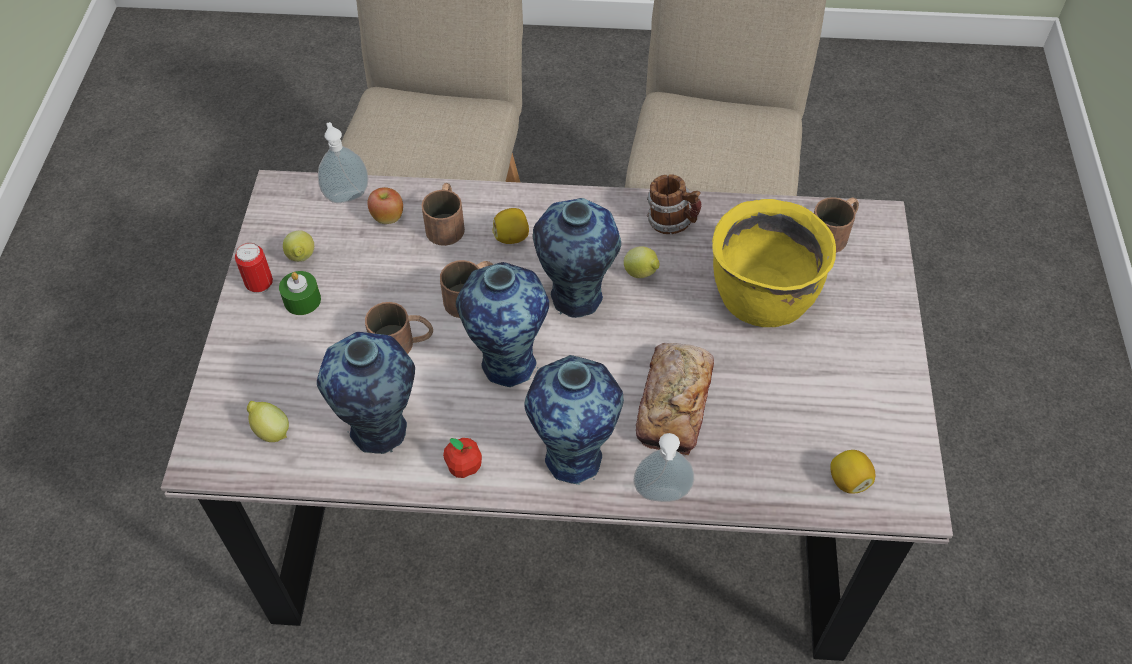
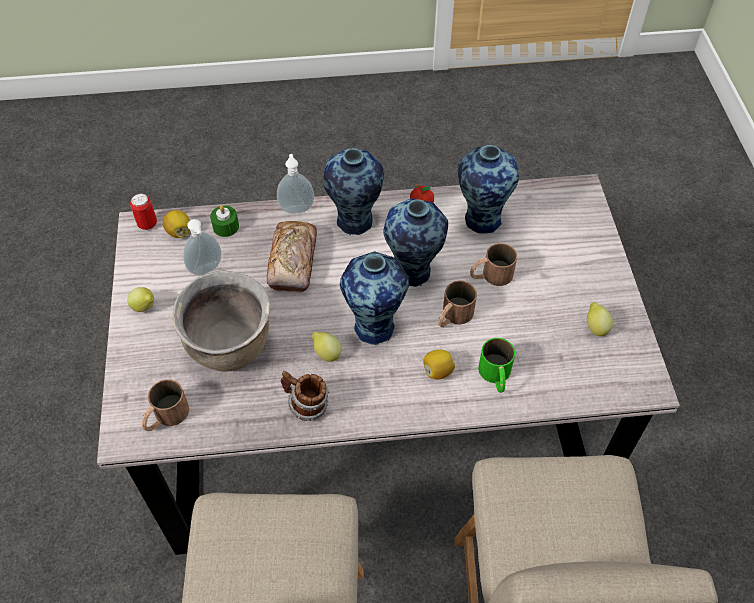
camera: 170 degrees right, 0 degrees up
(260, 285) = (614, 302): can -> can (147, 224)
(271, 431) = (550, 210): lemon -> lemon (145, 307)
(302, 300) = (577, 295): green candle -> green candle (226, 226)
(347, 195) = (590, 390): soap dispenser -> soap dispenser (206, 270)
(387, 217) = (546, 374): apple -> none
(446, 222) = (496, 376): brown mug -> green mug
(761, 297) = (231, 348): yellow cooking pot -> brown cooking pot

